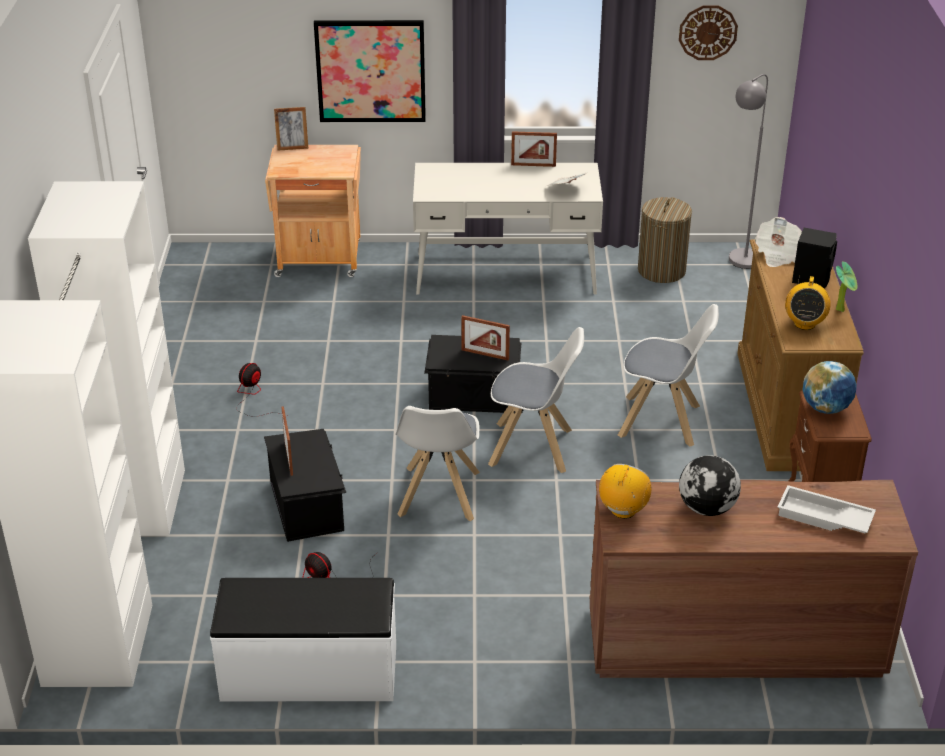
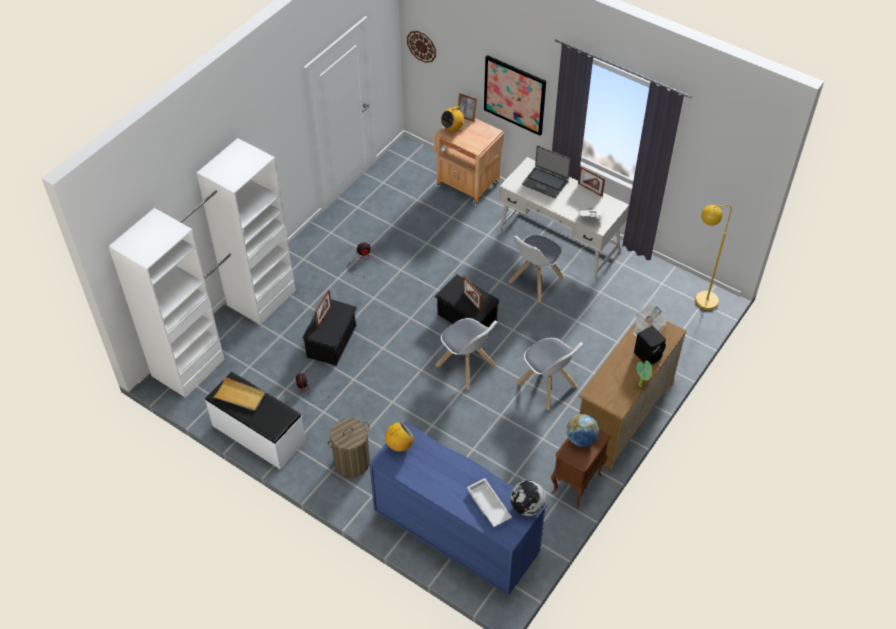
camera: 35 degrees right, 15 degrees up
(269, 601) = (240, 395): none -> beige tray
(438, 495) = (396, 369): chair -> chair (535, 281)
(469, 178) = (545, 182): none -> laptop
(661, 270) = (648, 284): laundry basket -> laundry basket (352, 462)
(707, 509) = (439, 467): globe -> globe (527, 507)
(708, 32) = (711, 160): wall clock -> wall clock (421, 46)
(733, 642) = (455, 533): brown dresser -> blue dresser
(739, 264) = (699, 302): grey floor lamp -> yellow floor lamp
(804, 324) = (609, 383): radio -> radio (452, 128)

